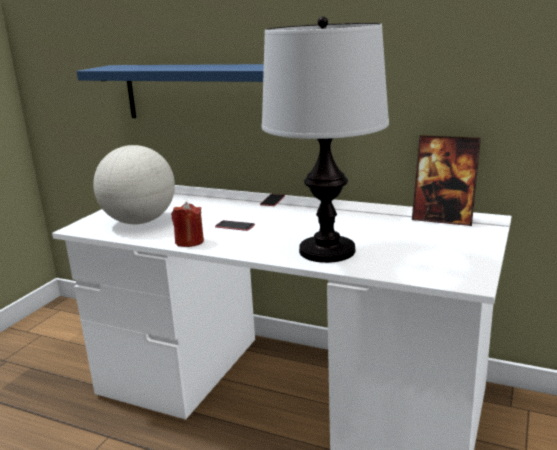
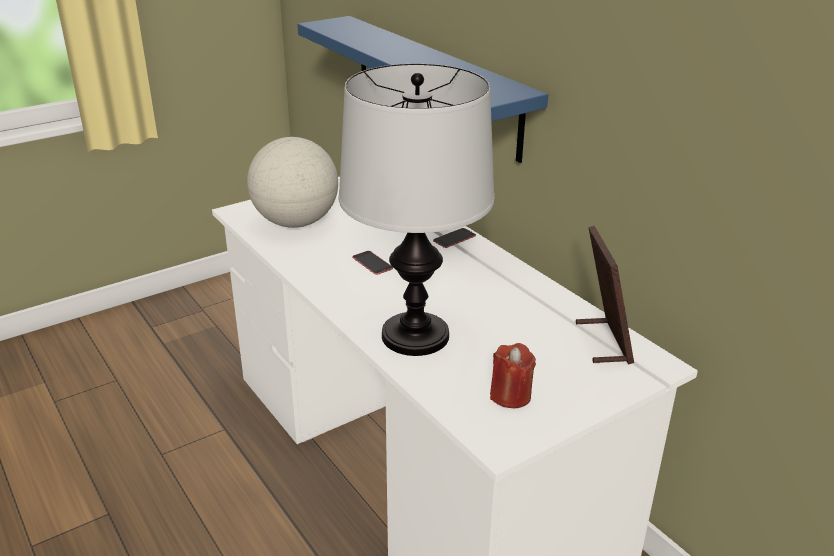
camera: 30 degrees right, 10 degrees up
(189, 242) = (307, 269): red candle -> red candle (510, 395)
(443, 219) = (603, 341): picture frame -> picture frame turned 150 degrees counterclockwise

